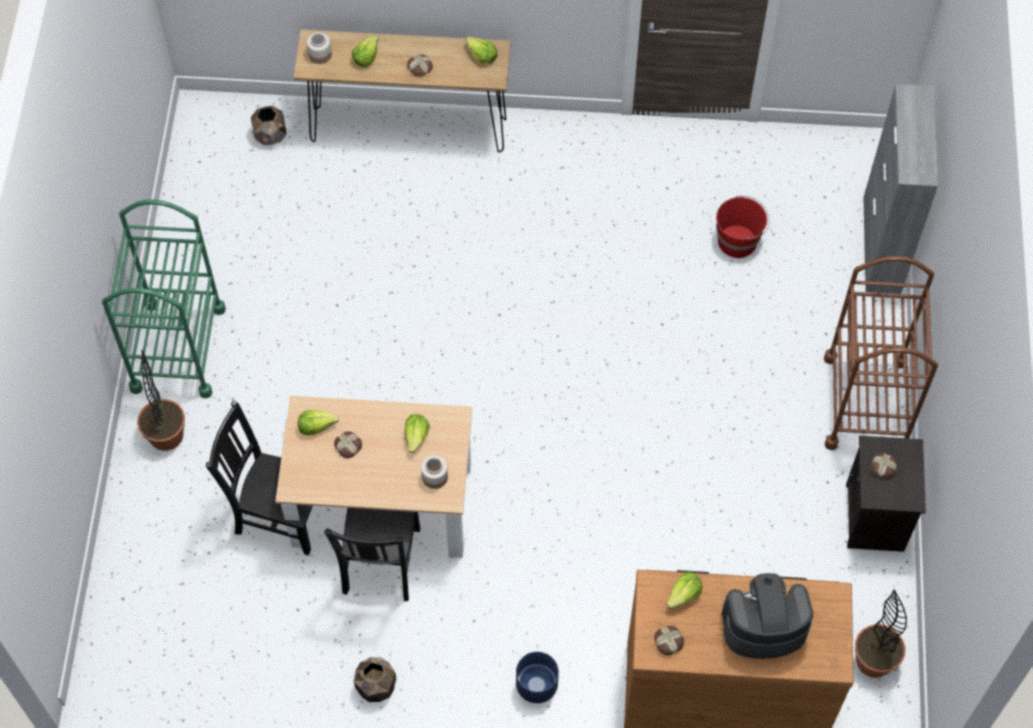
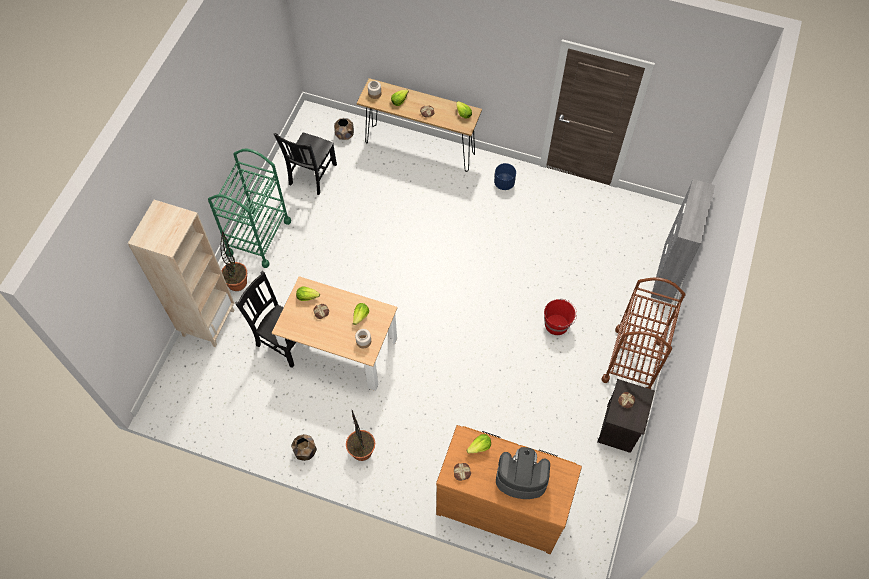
camera: 15 degrees right, 0 degrees up
(138, 515) = (208, 322): none -> beige bookcase
(380, 563) = (329, 382): black chair -> black chair (311, 175)
(537, 685) = (395, 474): blue planter -> blue planter (504, 183)
(738, 241) = (585, 251): red bucket -> red bucket (557, 324)
(874, 660) = (594, 512): potted plant -> potted plant (361, 450)

